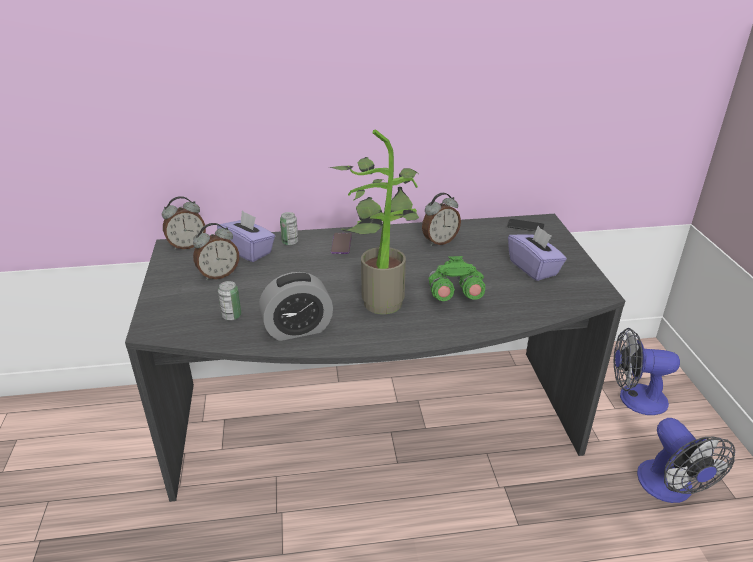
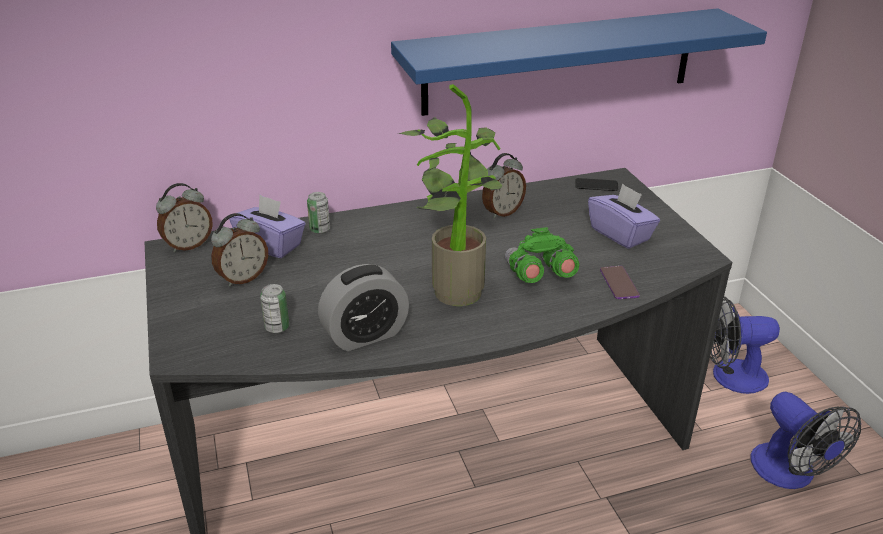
camera: 10 degrees left, 0 degrees up
(341, 244) = (384, 226): phone -> phone (619, 283)
(500, 120) = (560, 61): none -> blue shelf

